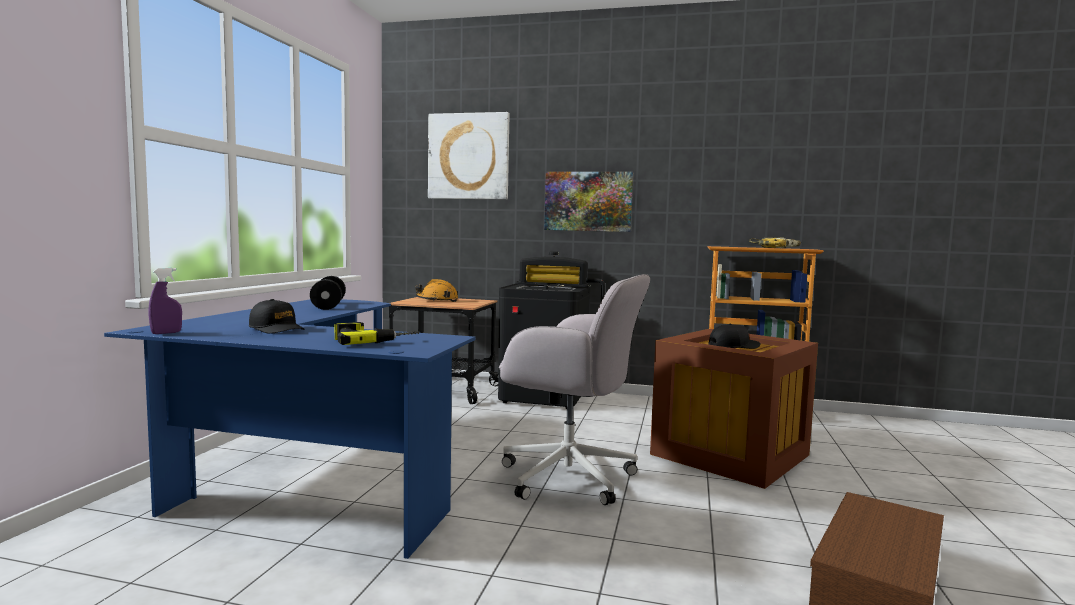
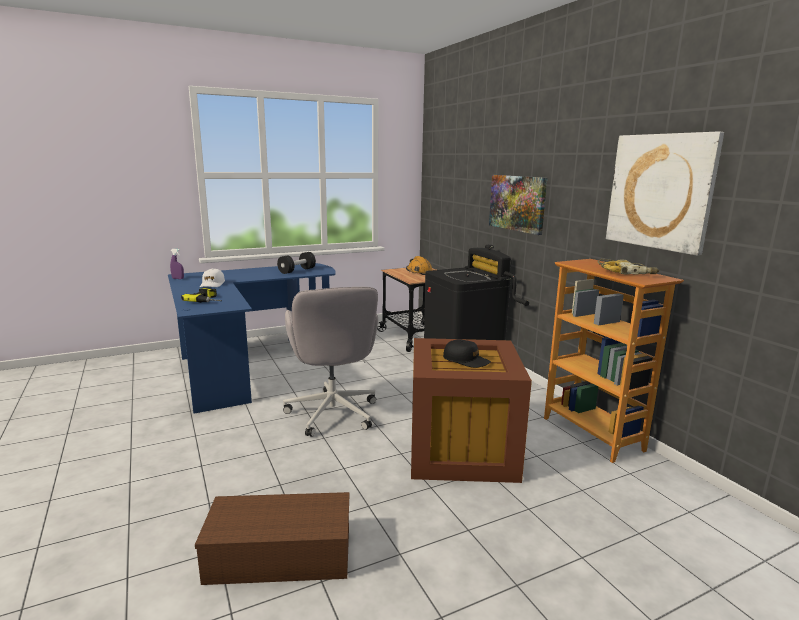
camera: 50 degrees right, 10 degrees up
(277, 329) = (212, 284): black cap -> white cap
(468, 156) = (457, 160): picture -> picture (660, 191)

